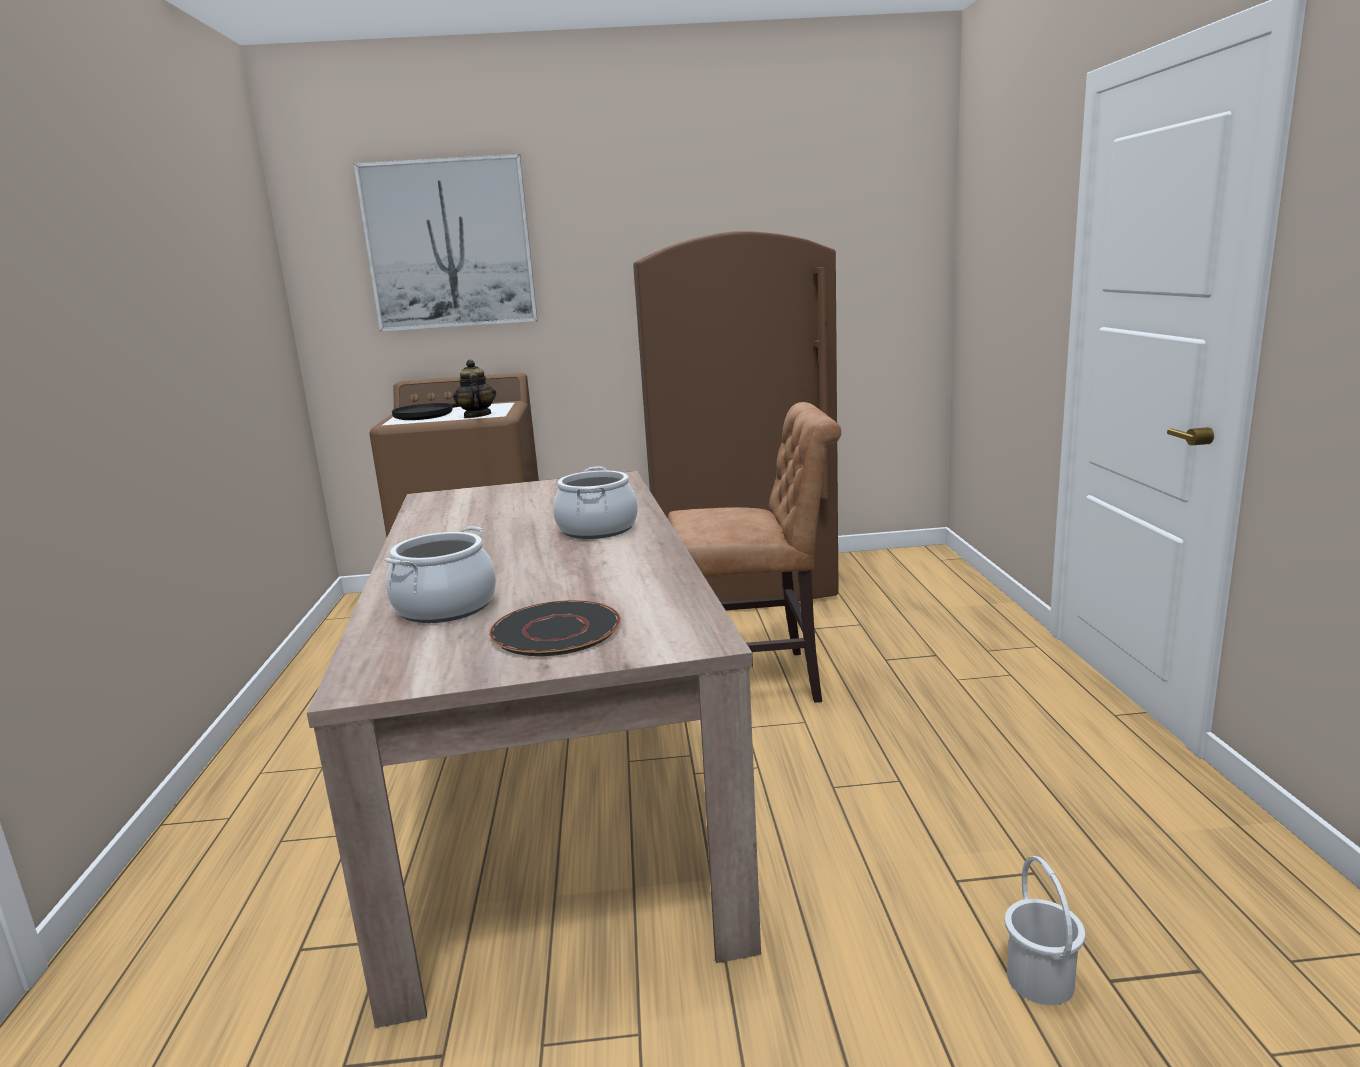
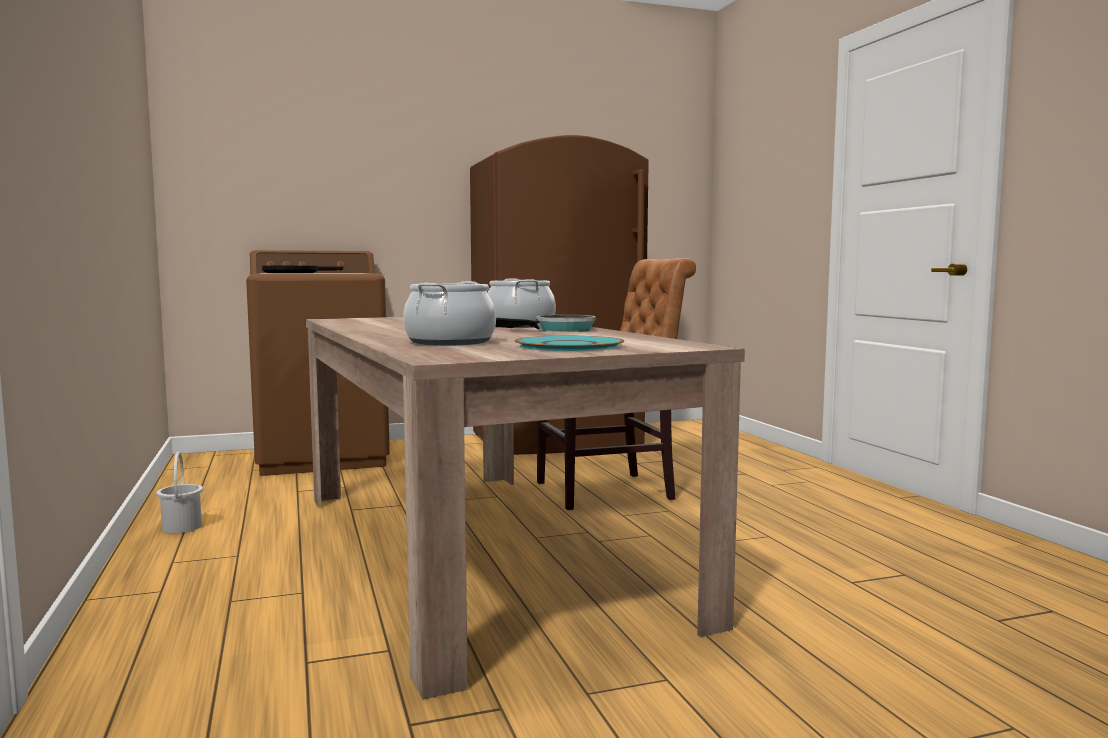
camera: 15 degrees left, 10 degrees down
(449, 244) = (312, 136): picture -> none
(477, 416) = (345, 273): teapot -> none
(556, 631) = (570, 346): black plate -> turquoise plate
(620, 552) = (559, 330): none -> frying pan
(1041, 979) = (951, 624): white bucket -> white bucket (182, 527)

